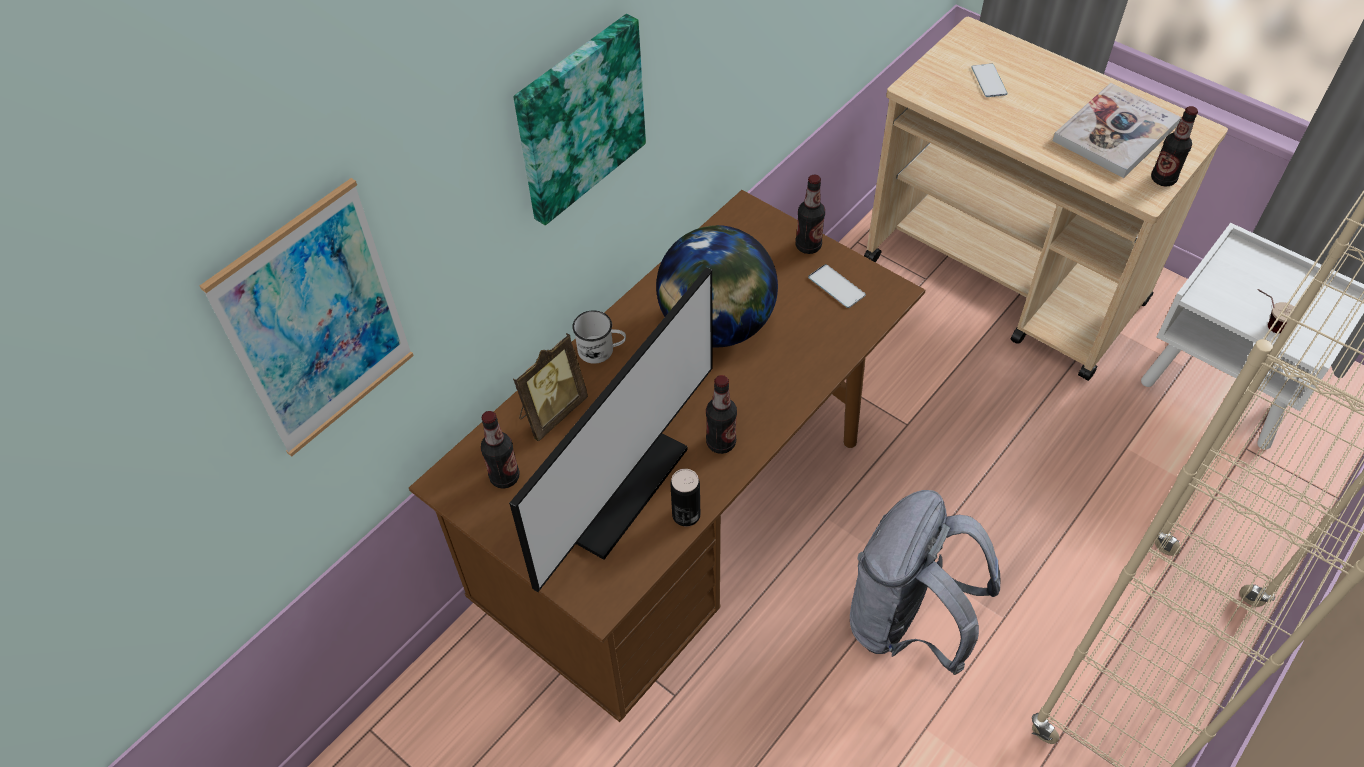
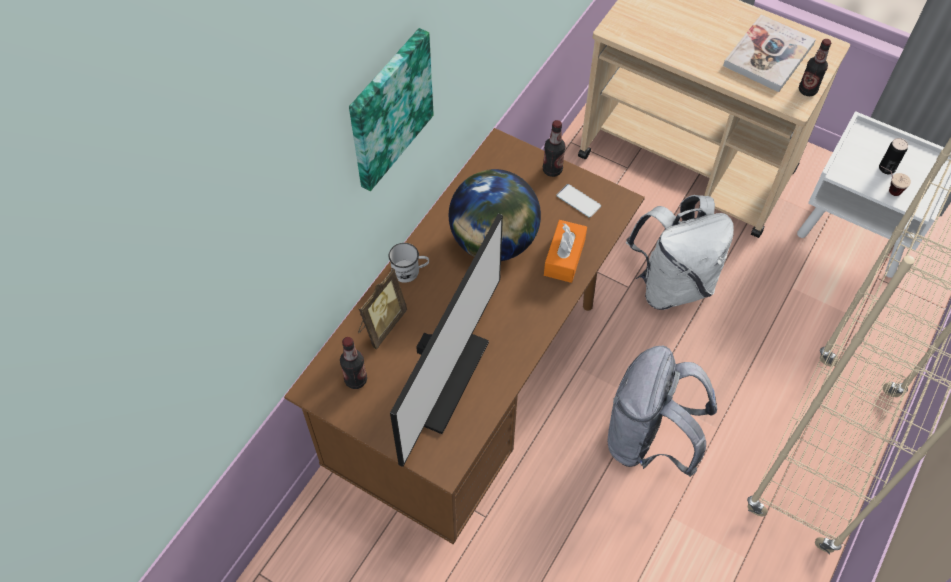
camera: 10 degrees left, 5 degrees up
(317, 323) = (228, 297): picture -> none
(686, 515) = (496, 393): can -> can (886, 168)
(721, 443) = (512, 334): bottle -> none
(806, 354) = (564, 257): none -> orange tissue box
(965, 427) = (672, 284): none -> white backpack
(989, 81) = (669, 19): phone -> none

